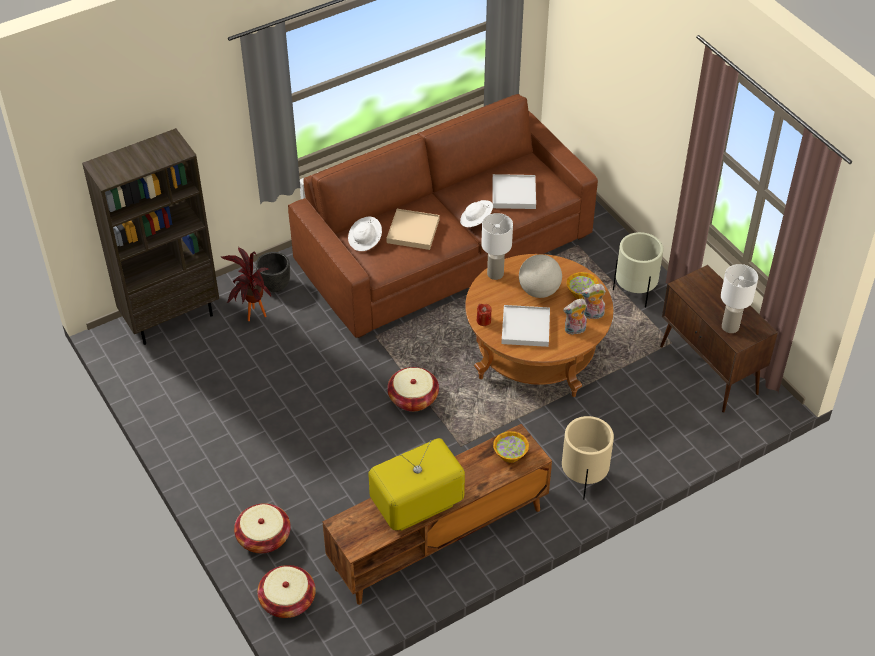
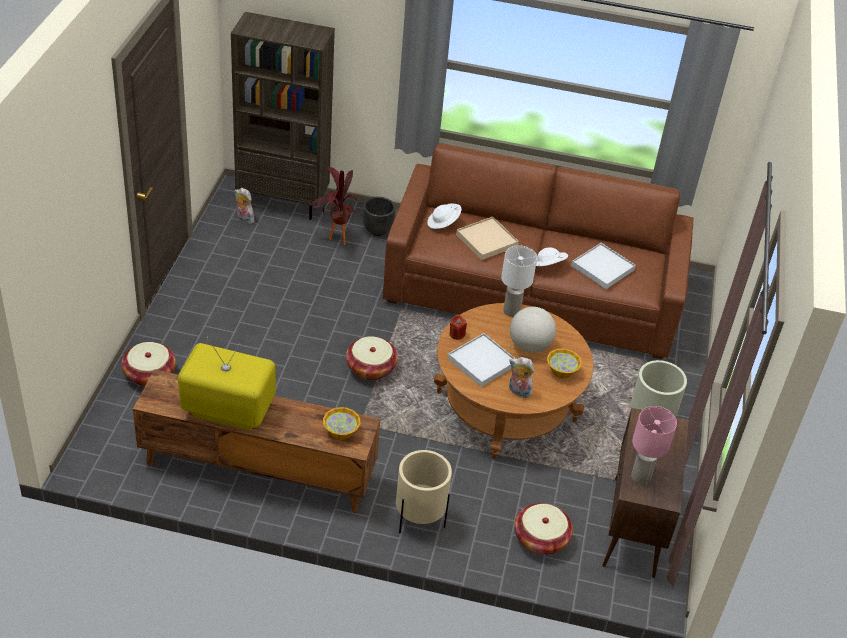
camera: 40 degrees right, 5 degrees down
(287, 600) = (108, 424): basket -> basket (541, 539)
(592, 315) = (548, 392): plush toy -> plush toy (243, 219)
(730, 327) = (641, 477): white table lamp -> pink table lamp

